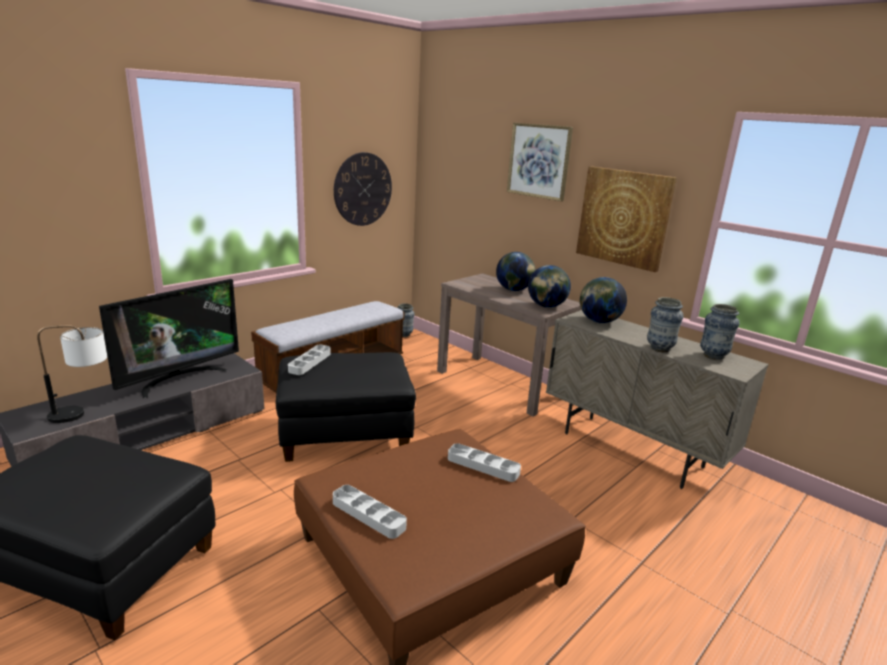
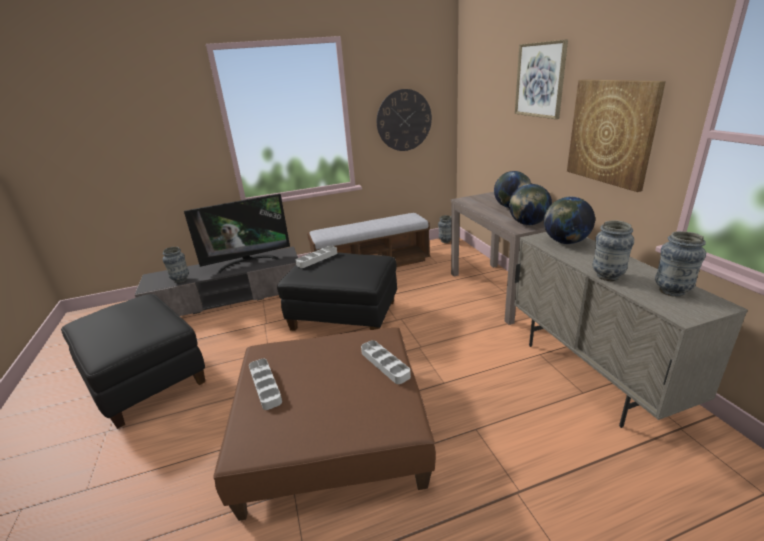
camera: 30 degrees right, 5 degrees up
(84, 414) = (180, 280): table lamp -> vase

